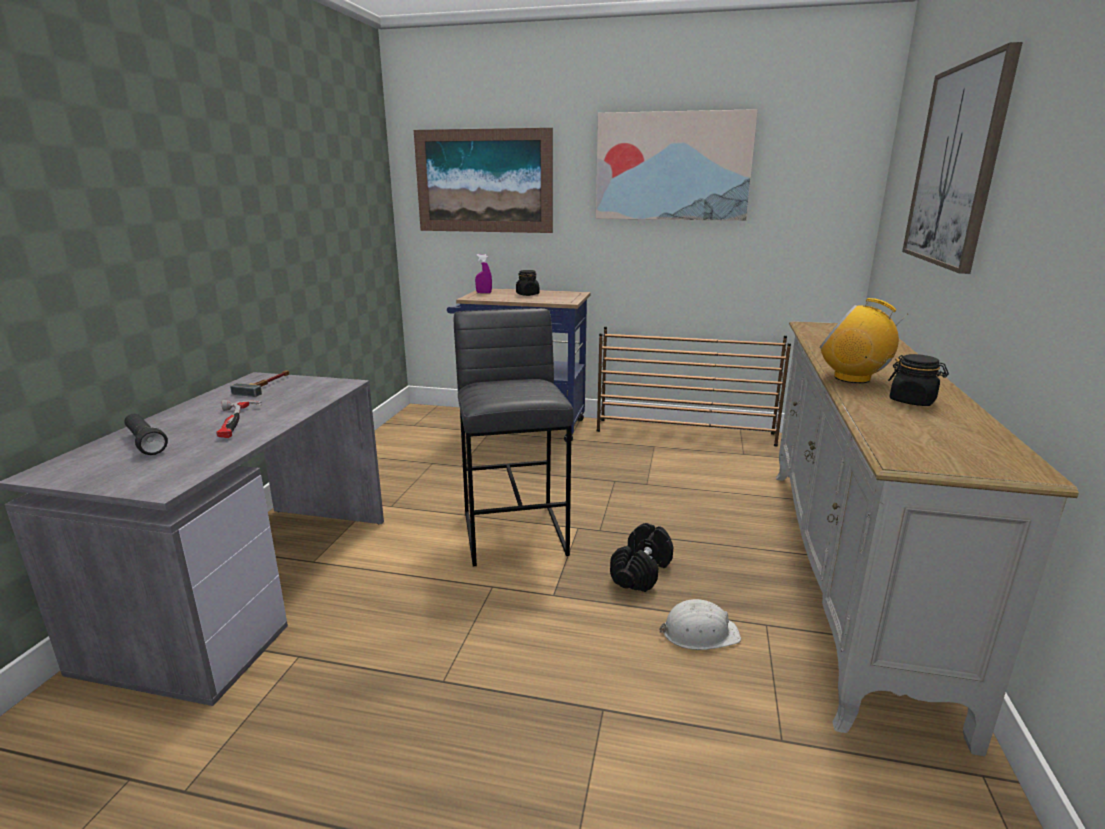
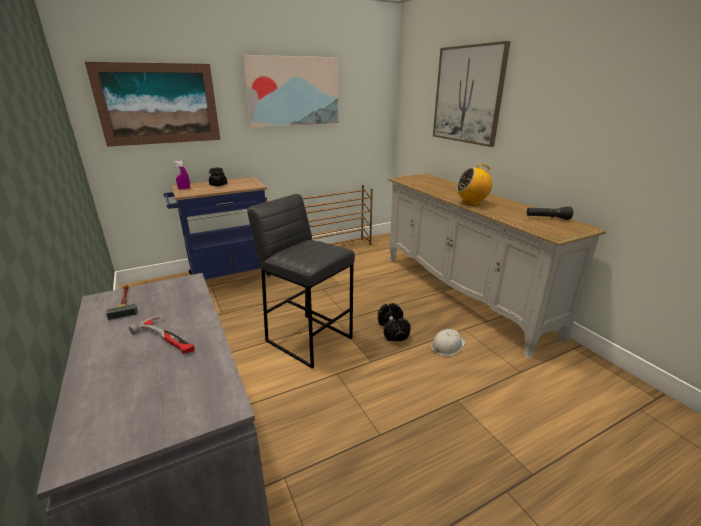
camera: 40 degrees left, 5 degrees up
(145, 443) = (122, 387): black flashlight -> black flashlight (547, 218)
(912, 401) = (508, 208): black jar -> none

